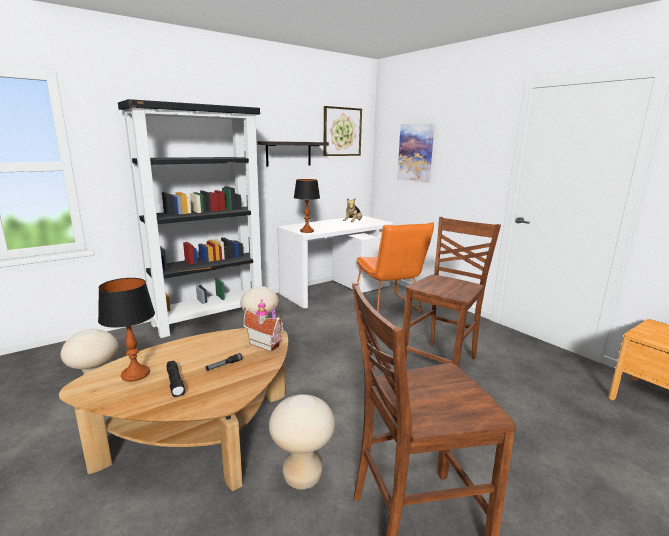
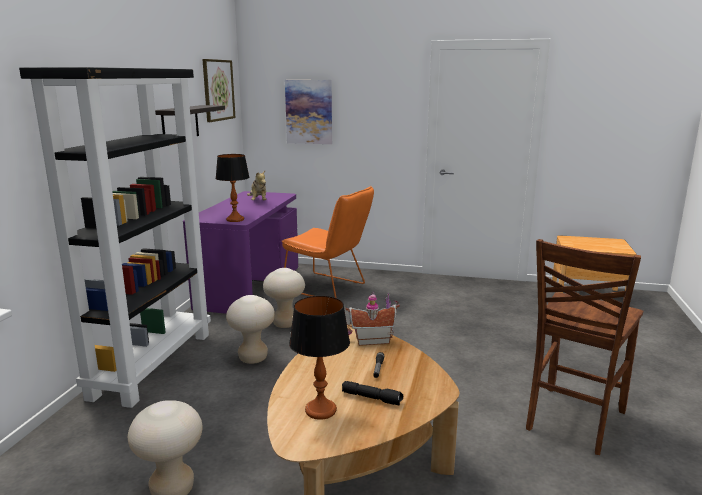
camera: 40 degrees left, 0 degrees up
(302, 477) = (479, 438): beige stool -> beige stool (285, 324)
(336, 290) = (249, 287): white desk -> purple desk
(441, 362) = (439, 318): brown chair -> none

